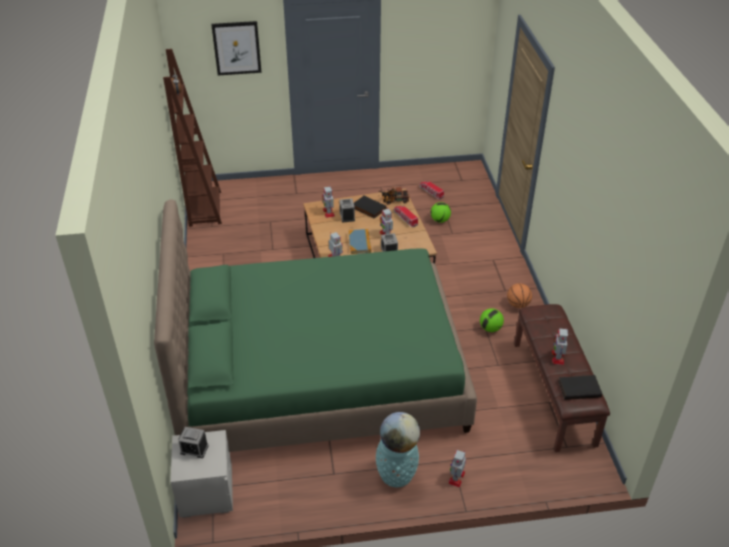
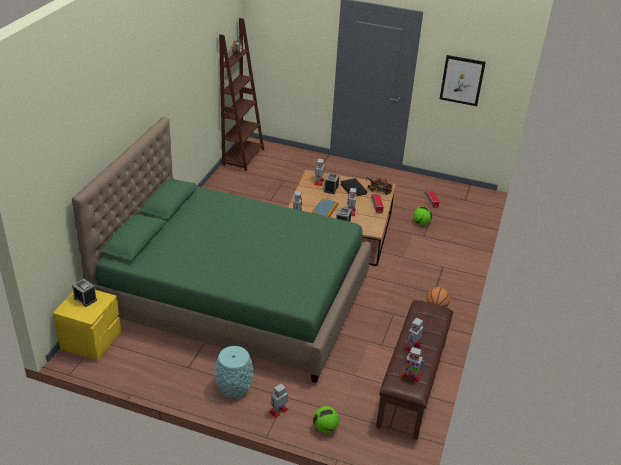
camera: 25 degrees right, 5 degrees down
(205, 492) = (90, 341): white nightstand -> yellow nightstand
(237, 48) = (298, 32): picture -> picture (462, 80)
(399, 444) = (234, 357): globe -> none
(490, 328) = (397, 316): football -> football (325, 428)
(579, 388) = (411, 375): black book -> toy robot

